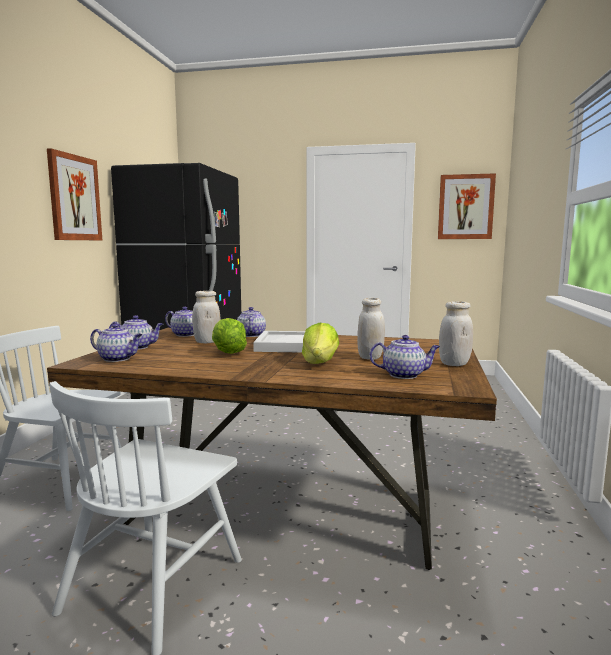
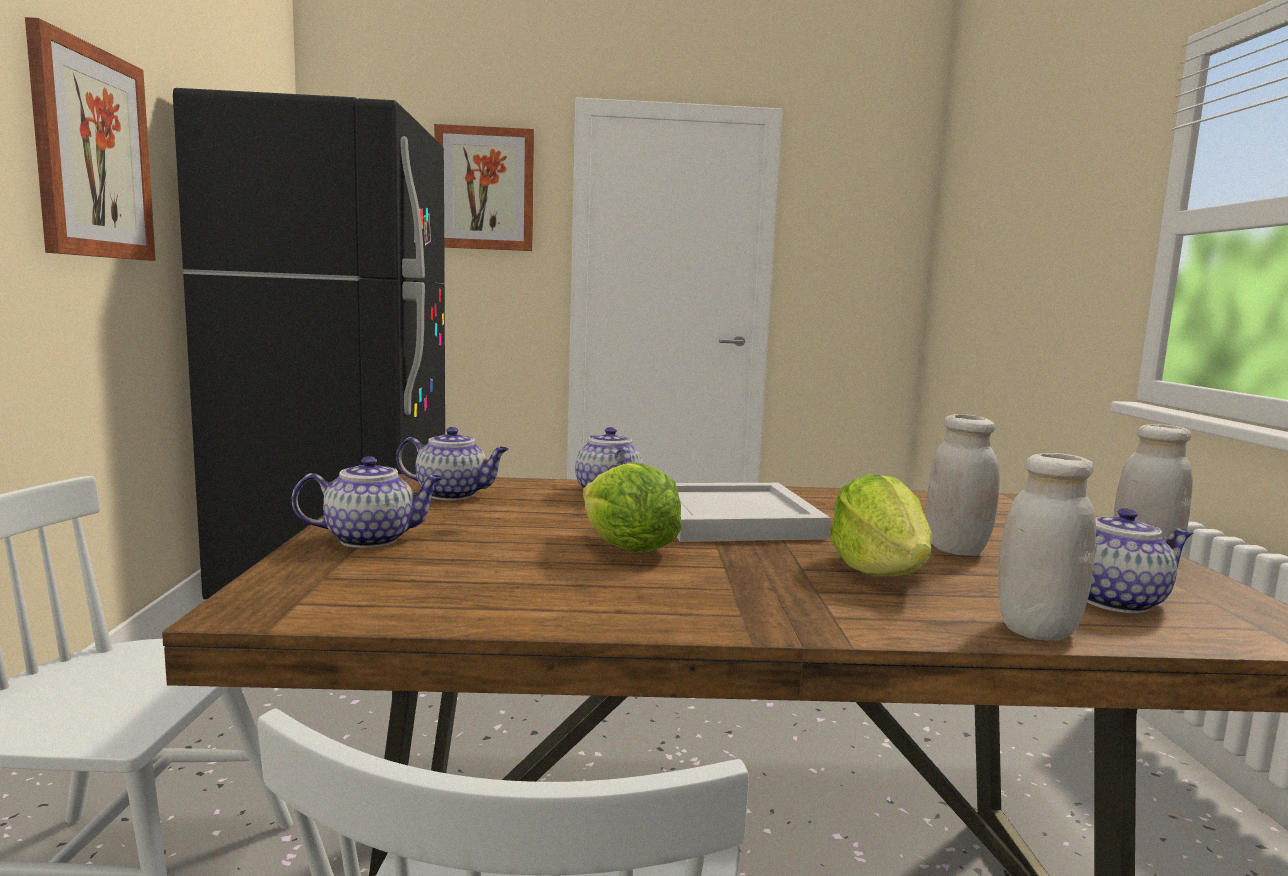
camera: 15 degrees left, 0 degrees up
(118, 359) = (359, 584): teapot -> none
(207, 342) = (530, 515): white jar -> white jar (1036, 629)
(465, 207) = (866, 233): picture -> picture (484, 189)

